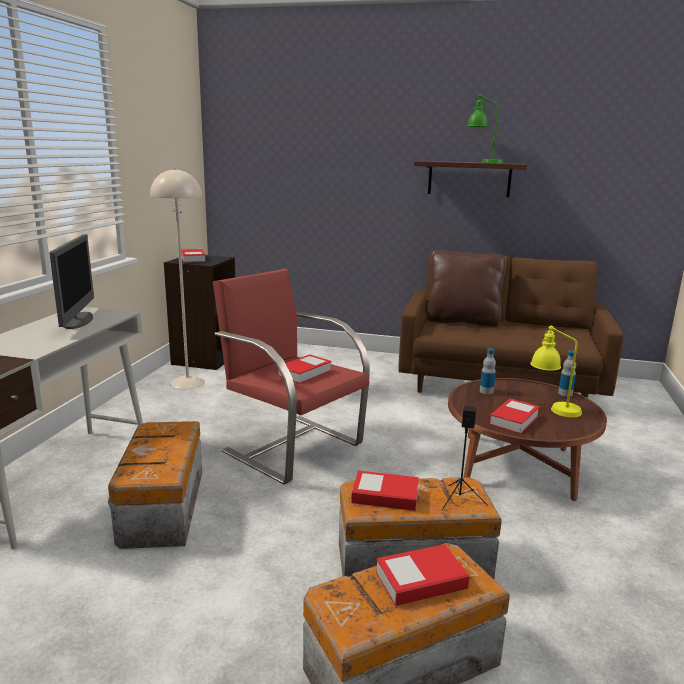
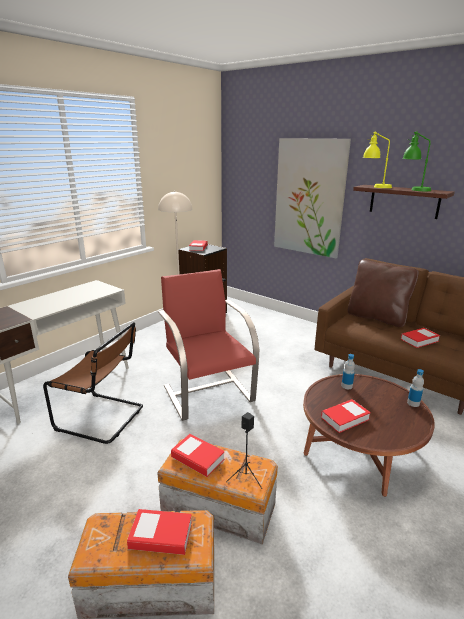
camera: 25 degrees right, 5 degrees up
(78, 321) = (84, 292): monitor -> none
(161, 508) = (103, 418): storage box -> brown chair
(304, 373) = (210, 347): book -> book (419, 340)
(344, 181) = (309, 198): none -> picture
(552, 410) = (388, 416): yellow table lamp -> yellow table lamp (375, 186)

